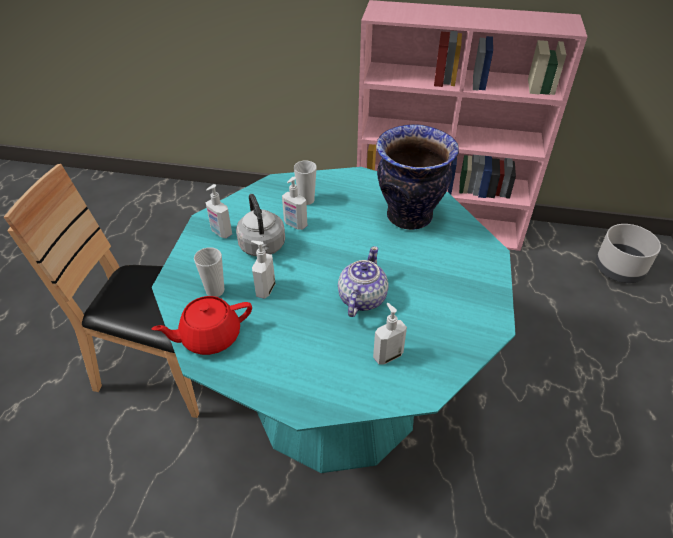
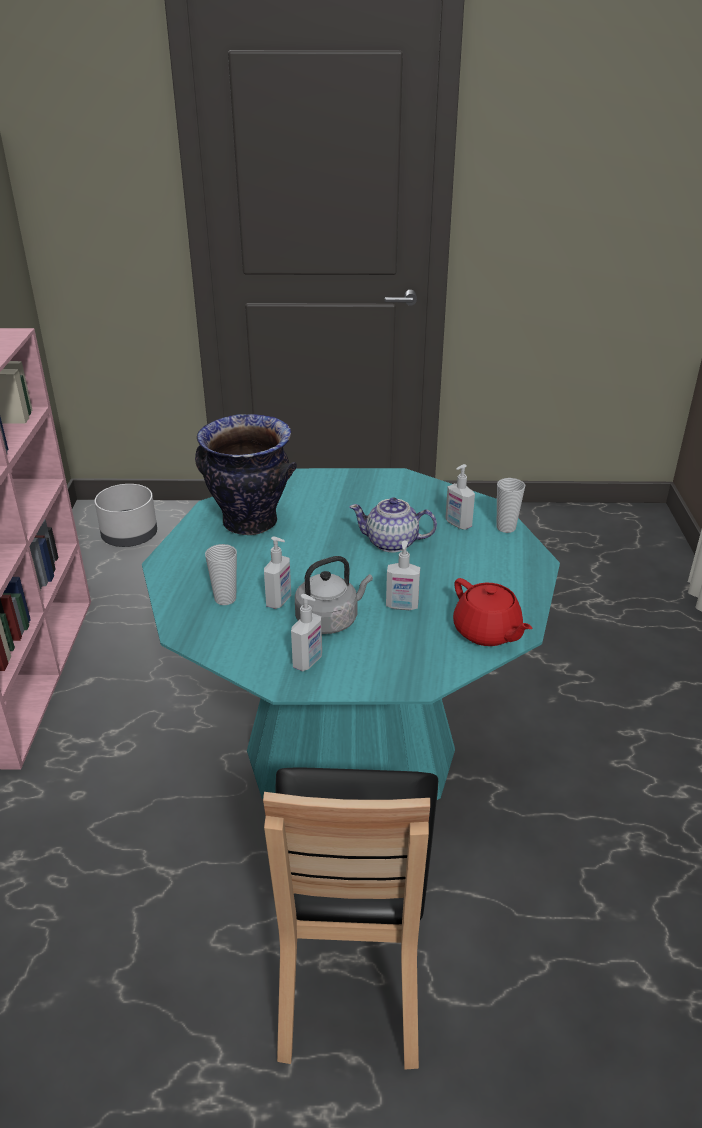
camera: 100 degrees left, 10 degrees down
(215, 291) = (418, 643): cup -> cup (506, 528)

